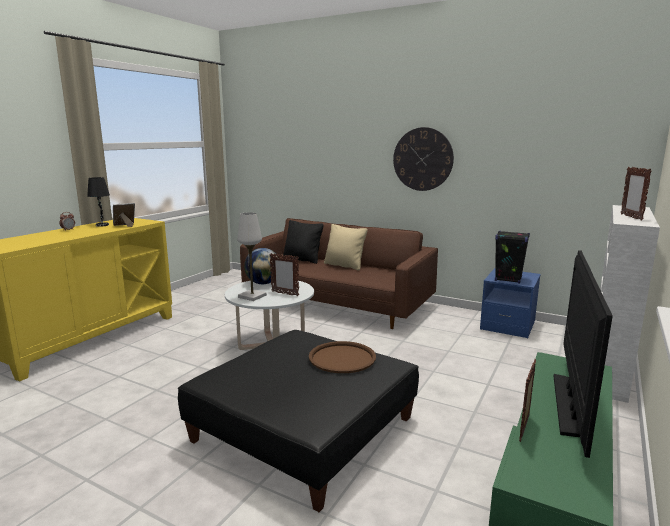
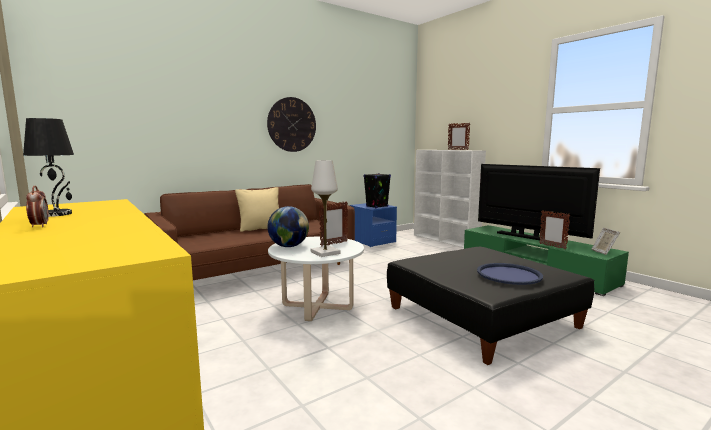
camera: 65 degrees left, 5 degrees down
(125, 226) = (109, 208): picture frame -> picture frame (603, 252)
(276, 385) = (508, 275): none -> blue tray
(302, 259) = (209, 235): black pillow -> none
(342, 358) = (467, 255): brown tray -> none

